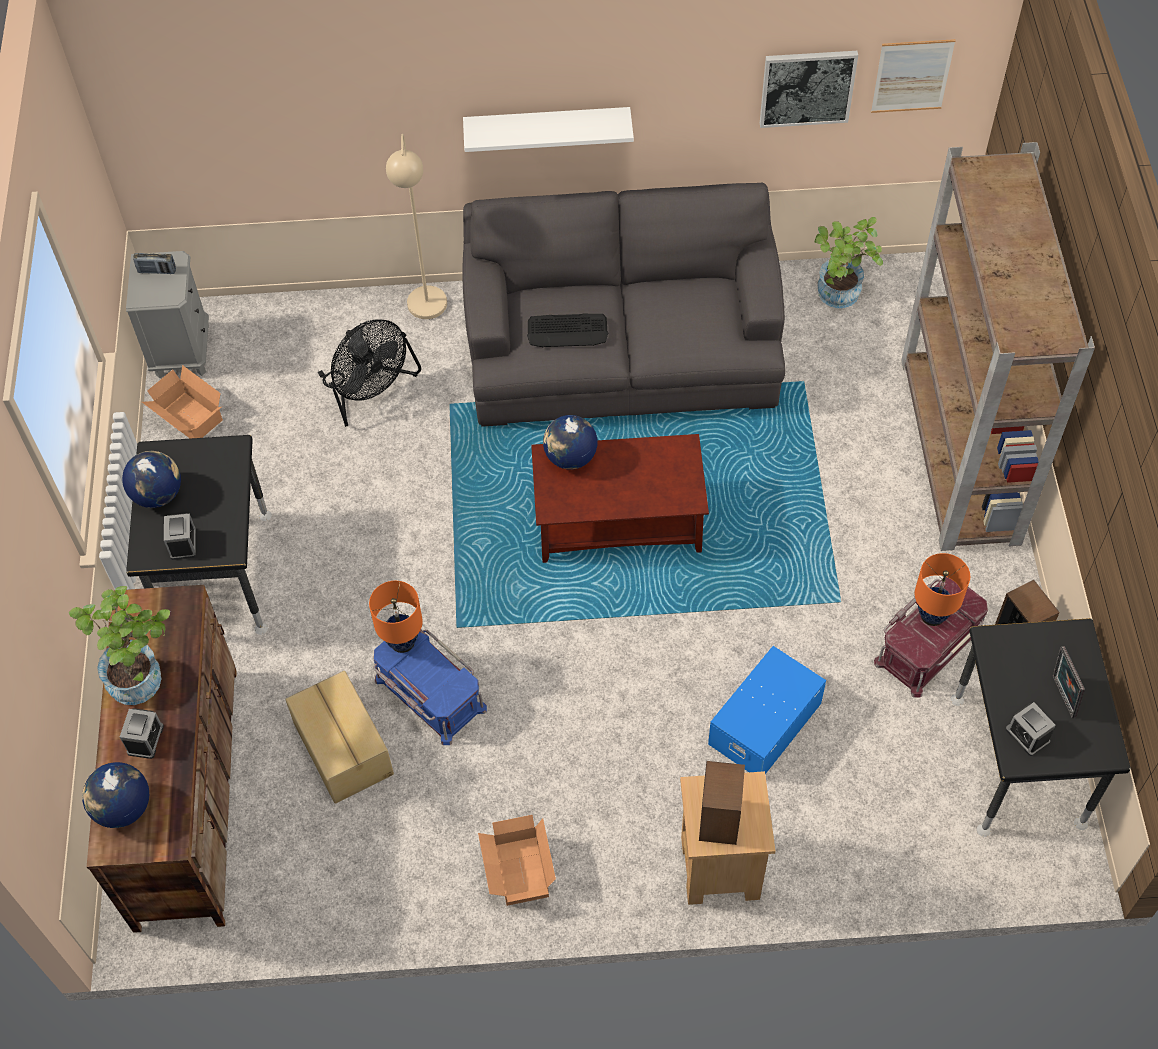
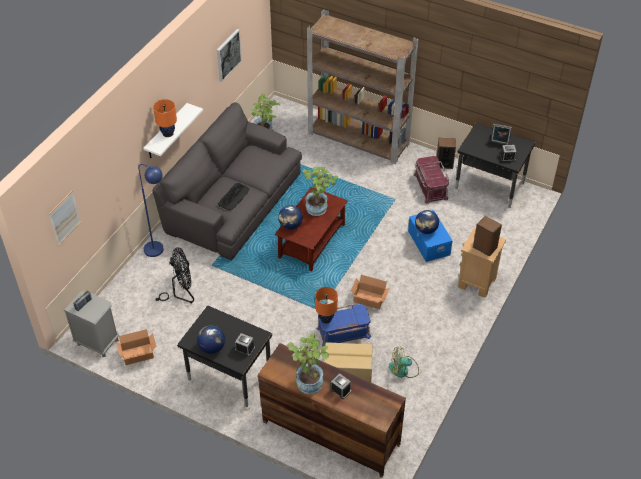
camera: 60 degrees left, 10 degrees down
(123, 808) = (367, 410): globe -> globe (426, 230)
(403, 843) = (403, 370): none -> fan
(428, 314) = (159, 252): beige floor lamp -> blue floor lamp
(519, 873) = (440, 340): cardboard box -> cardboard box (369, 300)
(653, 476) = (319, 207): none -> potted plant
(912, 76) = (251, 28): picture -> picture (65, 218)
(932, 615) = (429, 171): orange table lamp -> orange table lamp (168, 133)

